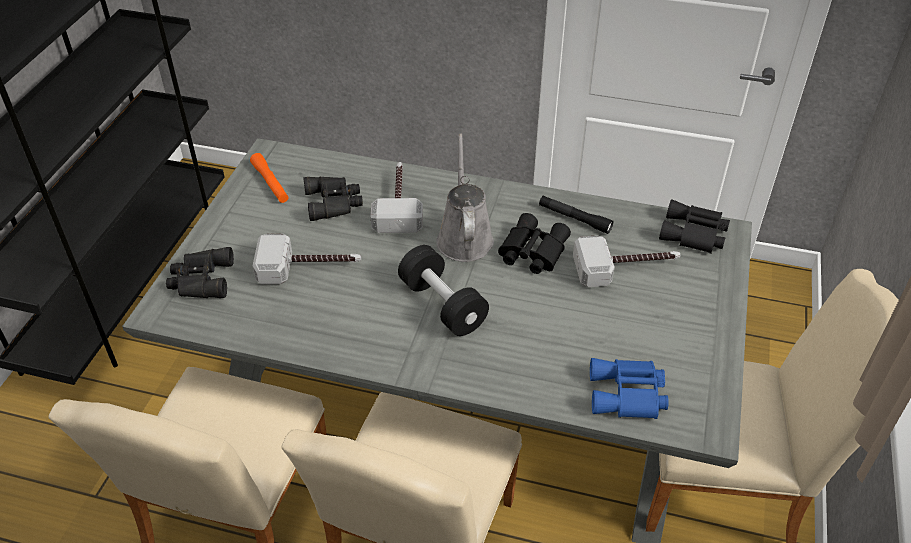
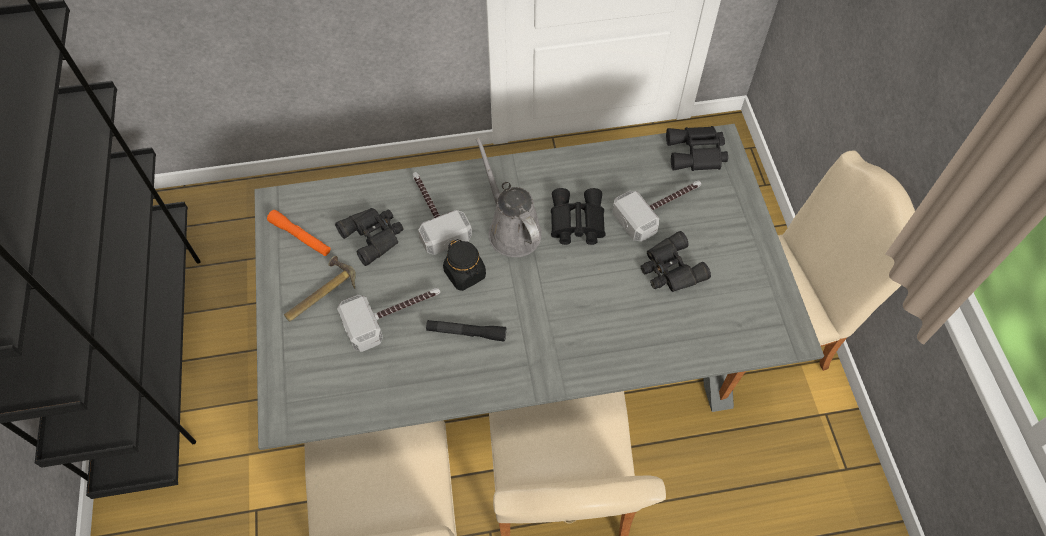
camera: 25 degrees left, 15 degrees up
(200, 280) = (300, 369): black binoculars -> black binoculars (670, 270)
(256, 229) = (319, 293): none -> hammer
(396, 258) = (465, 274): none -> black jar
(442, 305) = (531, 307): black dumbbell -> none
(574, 219) = (593, 174): black flashlight -> black flashlight (466, 333)
(628, 395) = (720, 332): blue binoculars -> none

